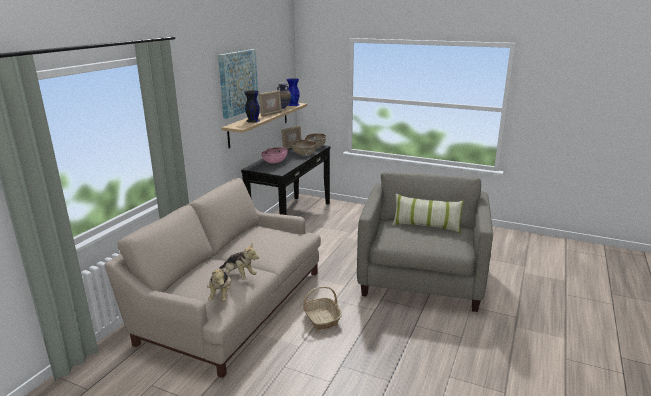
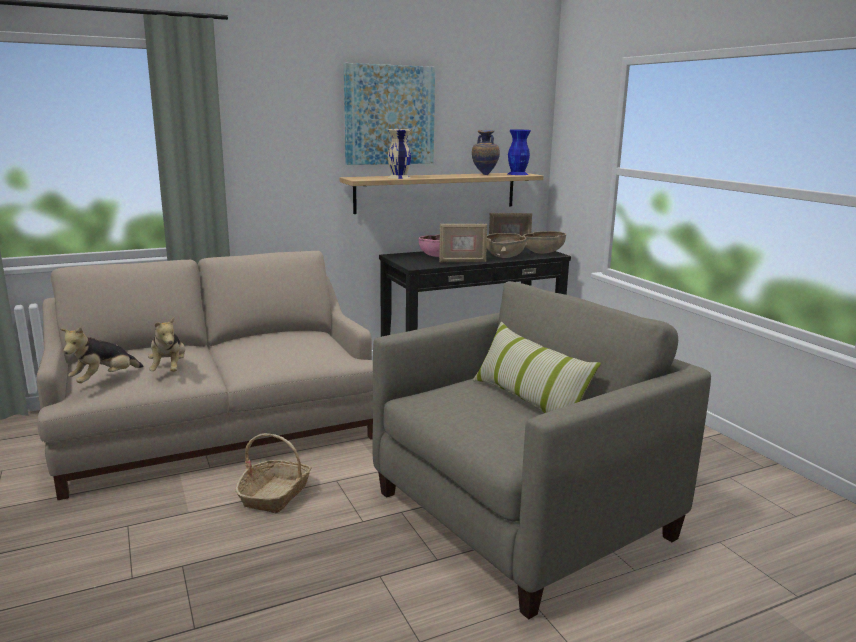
camera: 40 degrees right, 5 degrees down
(253, 120) = (398, 177): black vase -> beige vase
(270, 114) = (446, 176): picture frame -> picture frame (462, 261)

